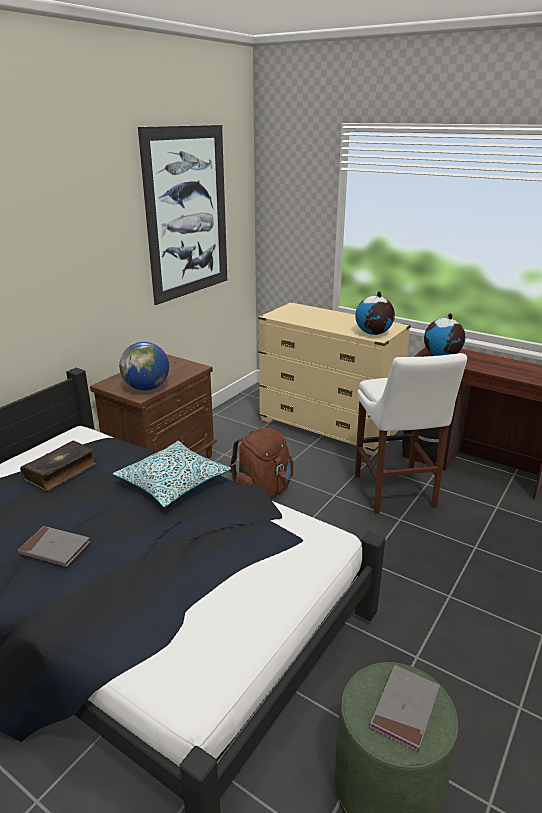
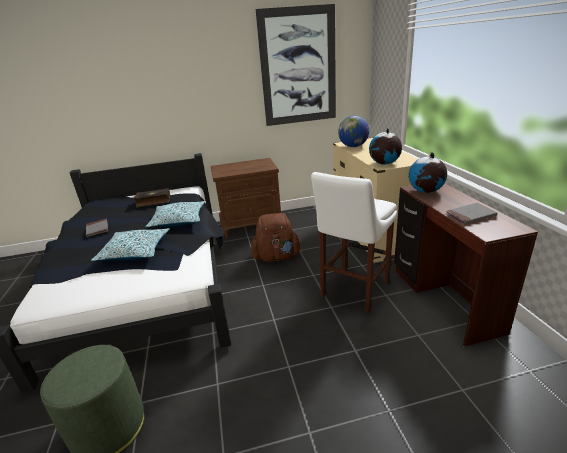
camera: 45 degrees right, 0 degrees up
(147, 388) = (228, 172): globe -> globe (353, 146)
(197, 548) = (135, 252): none -> pillow
(405, 709) = (83, 374): grey book -> grey book (470, 216)

